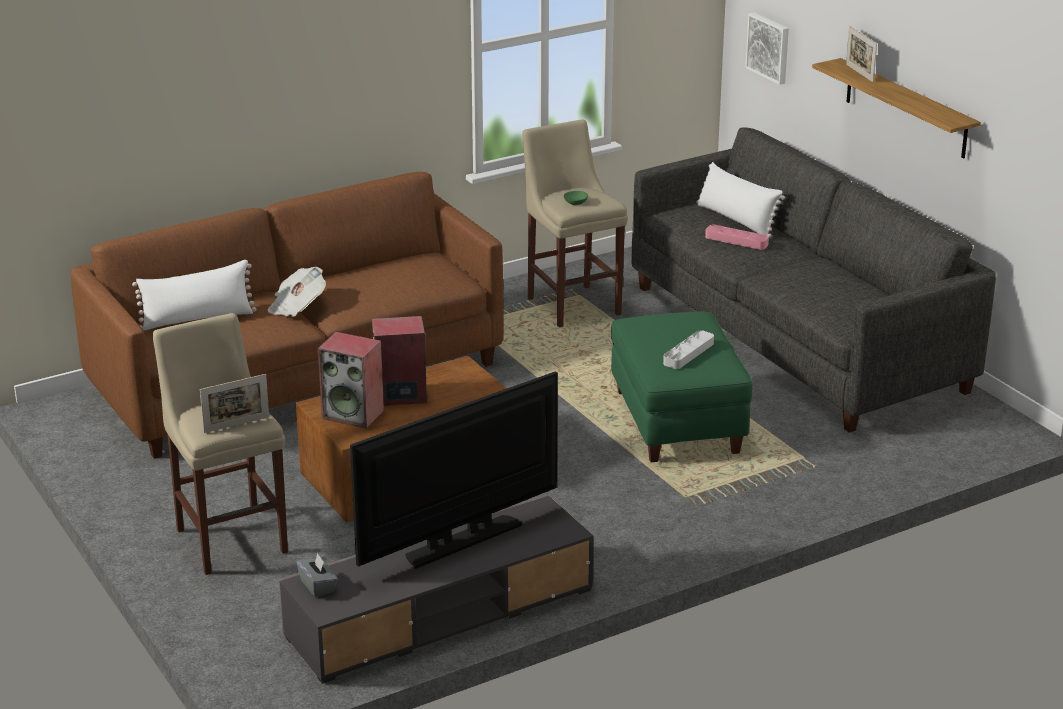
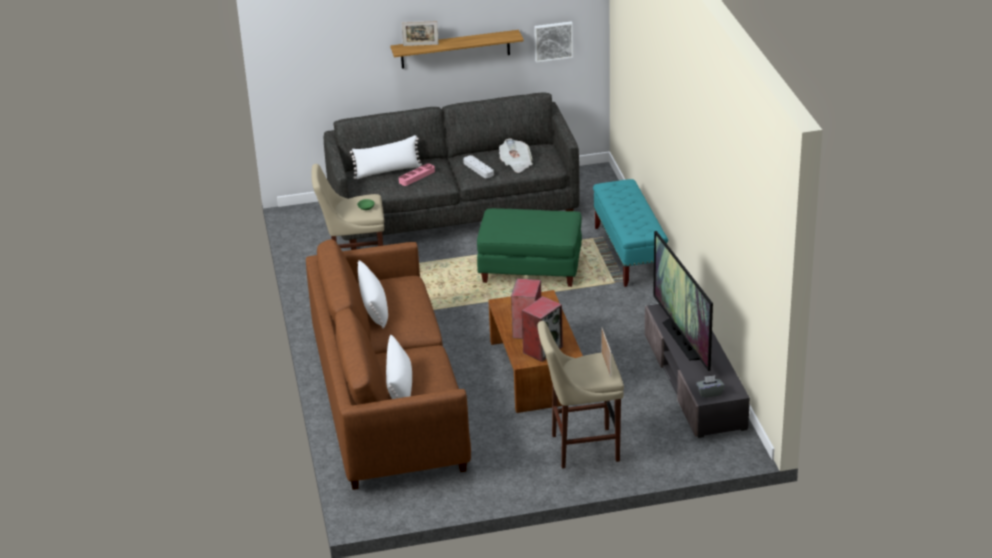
camera: 70 degrees left, 5 degrees up
(297, 306) = (405, 345): newspaper -> newspaper (516, 164)
(377, 270) = (374, 307): none -> white pillow
(688, 353) = (543, 222): grey tray -> grey tray (478, 169)
(769, 47) = (317, 68): picture -> picture (553, 41)
(781, 498) = (629, 254): none -> turquoise bench

